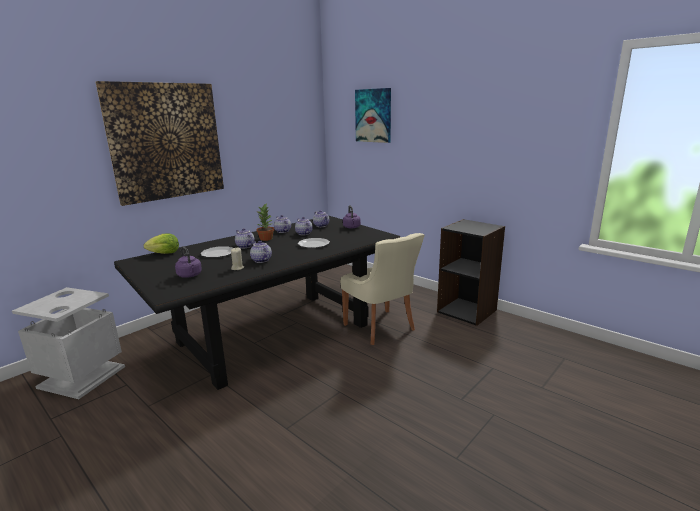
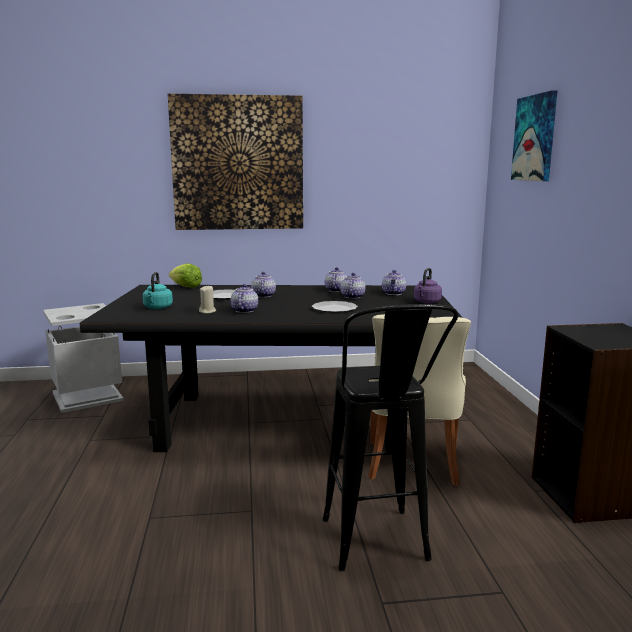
camera: 40 degrees right, 5 degrees down
(190, 275) = (157, 308): purple kettle -> turquoise kettle
(266, 239) = (301, 293): potted plant -> none
(427, 377) = (379, 551): none -> black stool

